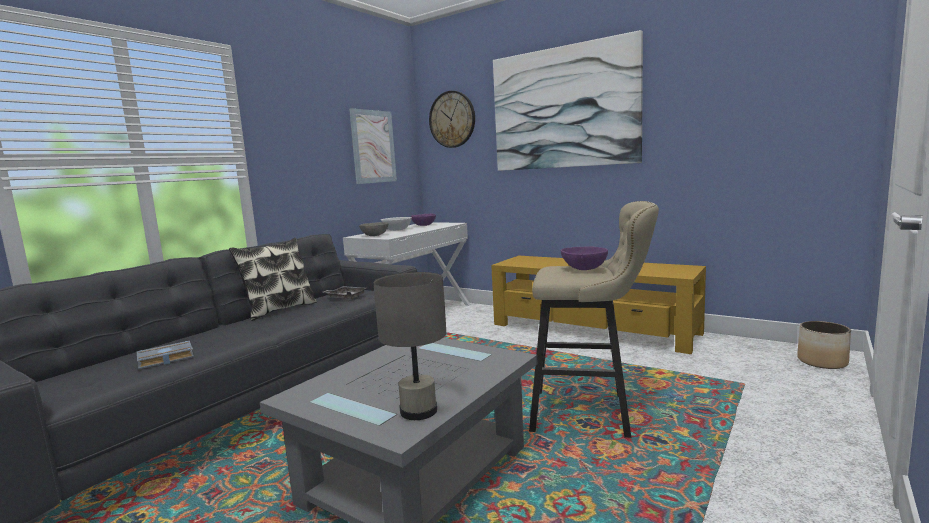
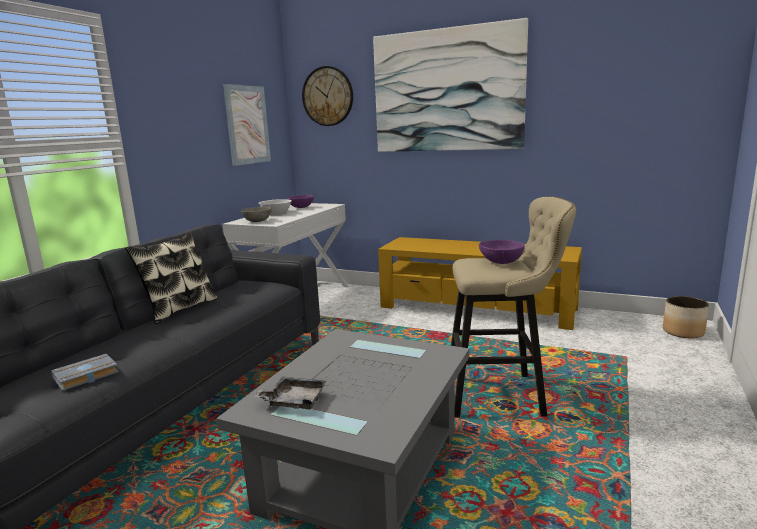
camera: 10 degrees left, 5 degrees up
(346, 297) = (246, 292): grey tray -> grey tray (294, 401)
(419, 411) = (389, 417): grey table lamp -> none

